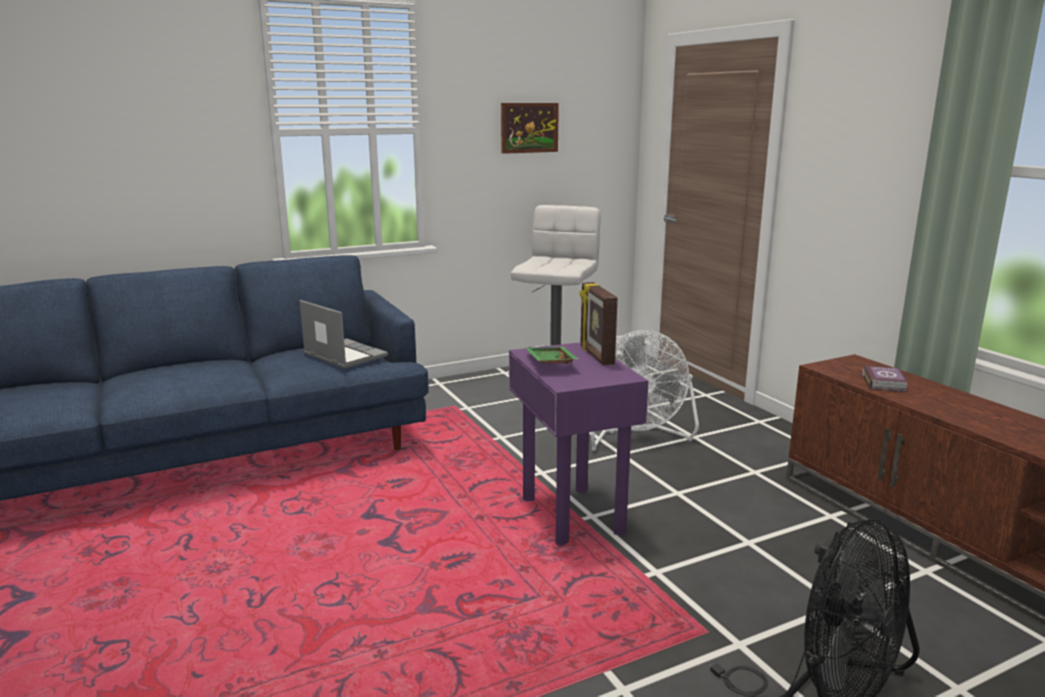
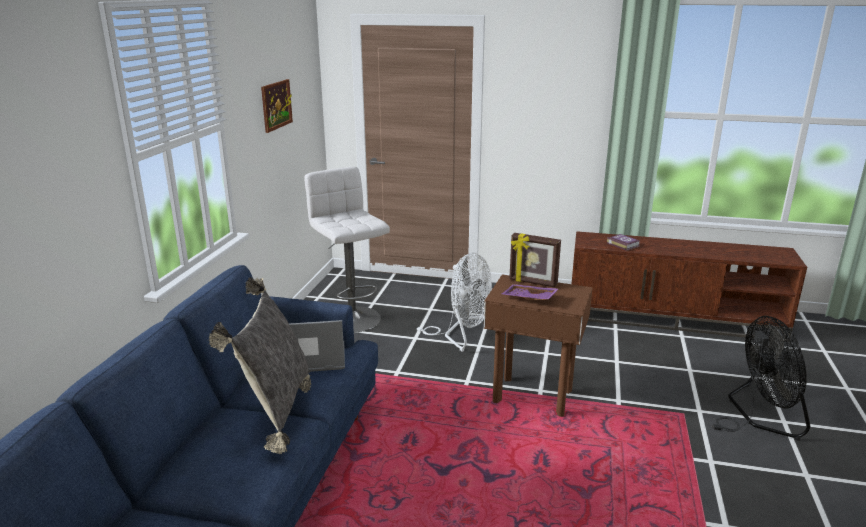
camera: 50 degrees left, 5 degrees up
(239, 374) = (273, 418): none -> pillow
(549, 363) = (529, 299): green tray -> purple tray
(571, 515) = (532, 396): purple side table -> brown side table

